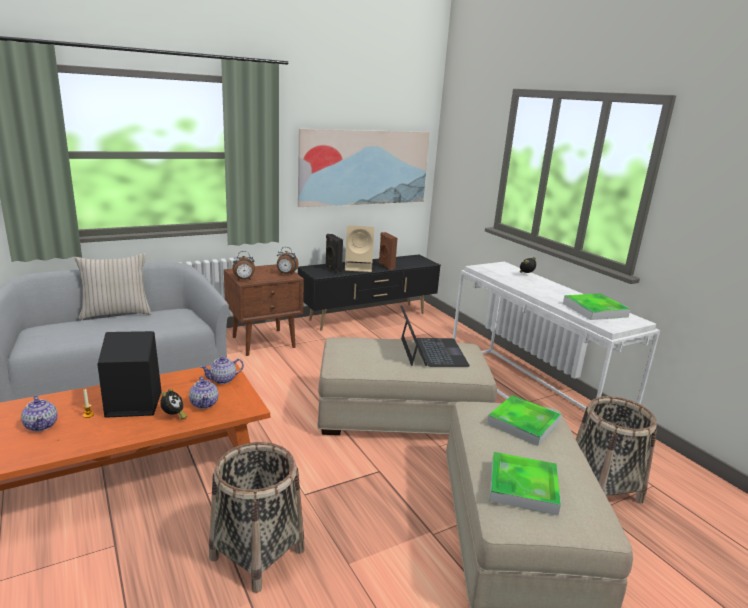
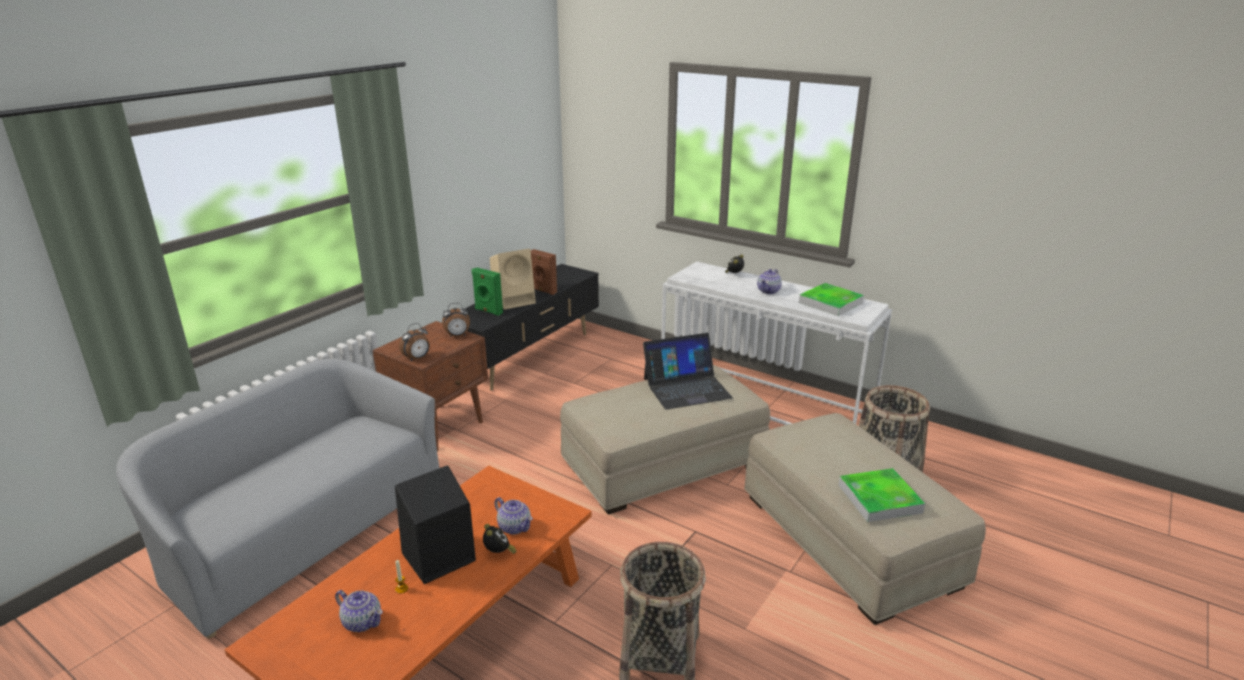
camera: 25 degrees left, 5 degrees up
(116, 313) = (275, 451): beige pillow -> none
(223, 380) = (502, 492): teapot -> teapot (769, 291)
(332, 269) = (488, 311): black speaker -> green speaker
(365, 167) = (494, 174): picture -> none
(431, 352) = (686, 388): laptop -> laptop turned 105 degrees clockwise
(523, 423) = (830, 438): tray -> none

